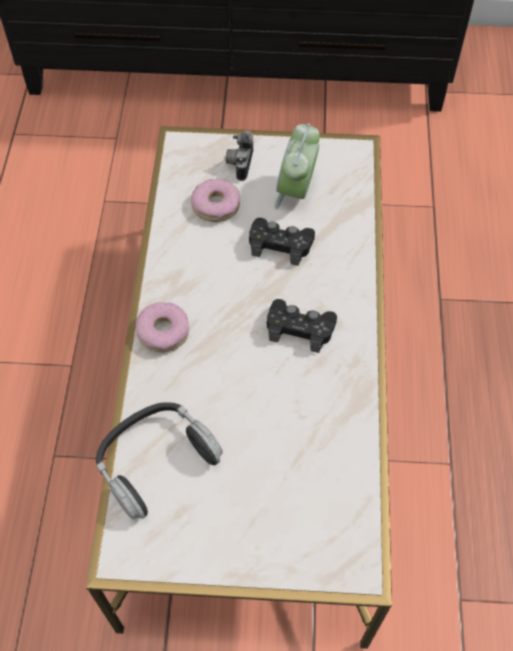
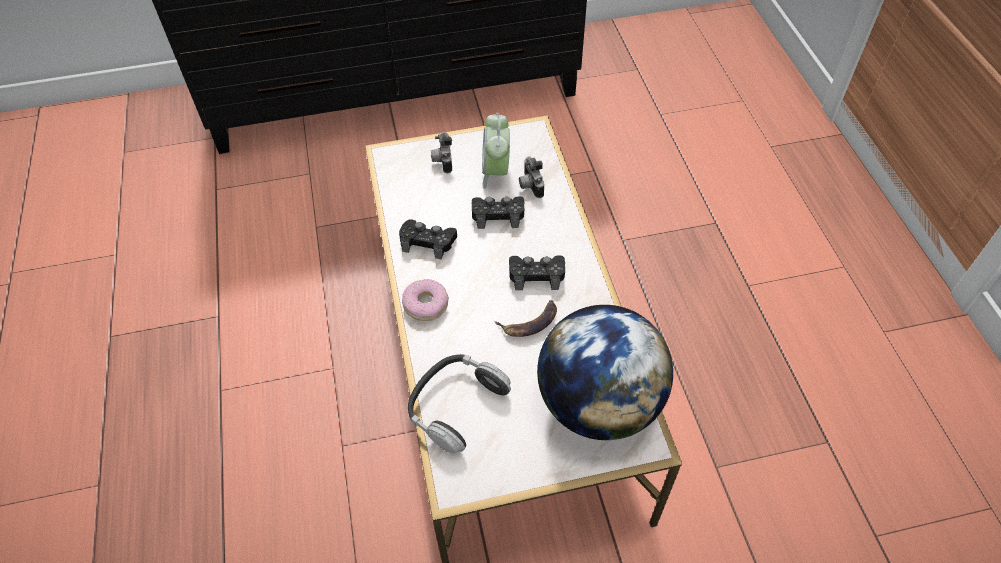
camera: 15 degrees left, 5 degrees down
(190, 258) = (428, 242): none -> black game controller
(216, 206) = (434, 197): donut -> none
(273, 384) = (530, 322): none -> banana
(318, 504) = (598, 403): none -> globe
(329, 217) = (529, 186): none -> camera

